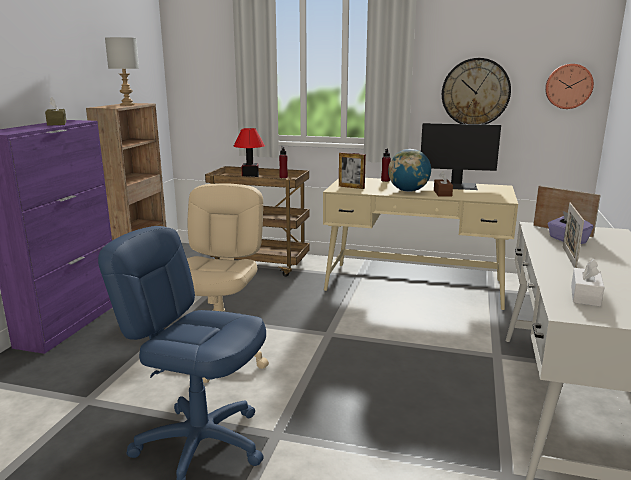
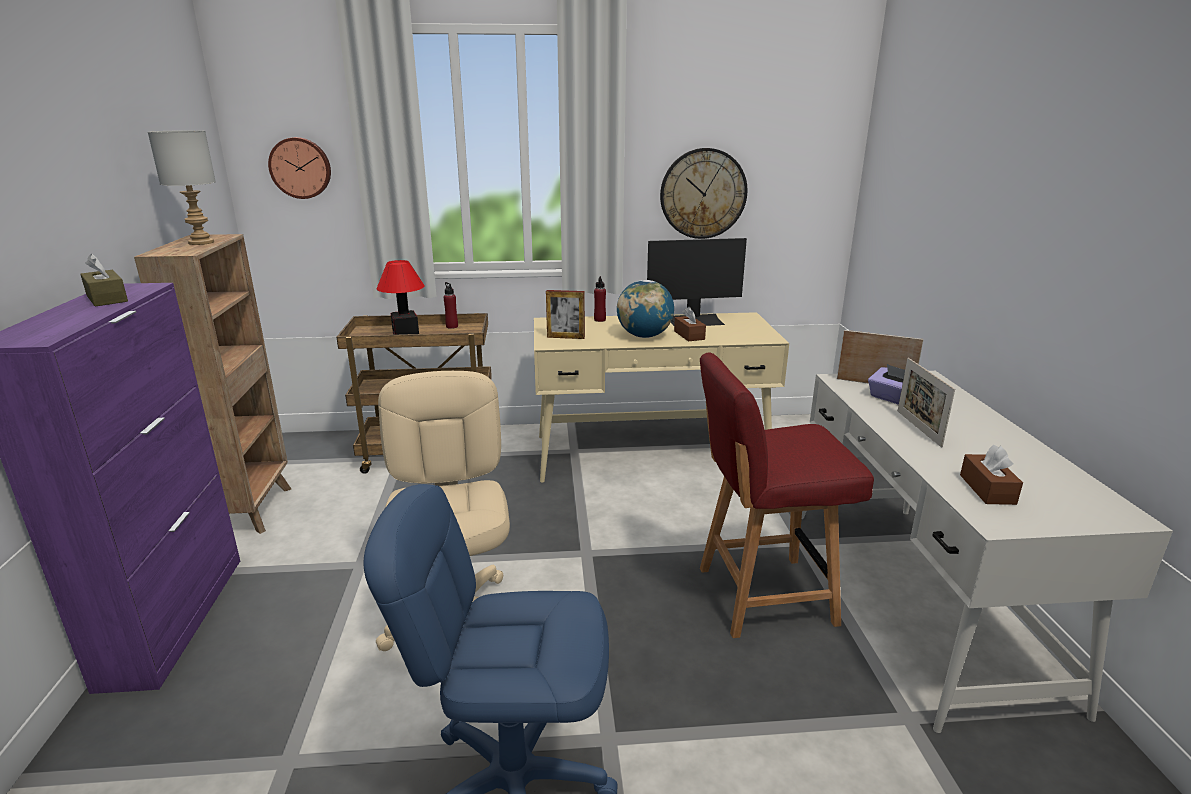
camera: 20 degrees left, 5 degrees up
(441, 381) = (762, 595): none -> red chair
(568, 86) = (813, 183): wall clock -> wall clock (301, 168)
(585, 295) = (987, 489): white tissue box -> brown tissue box

